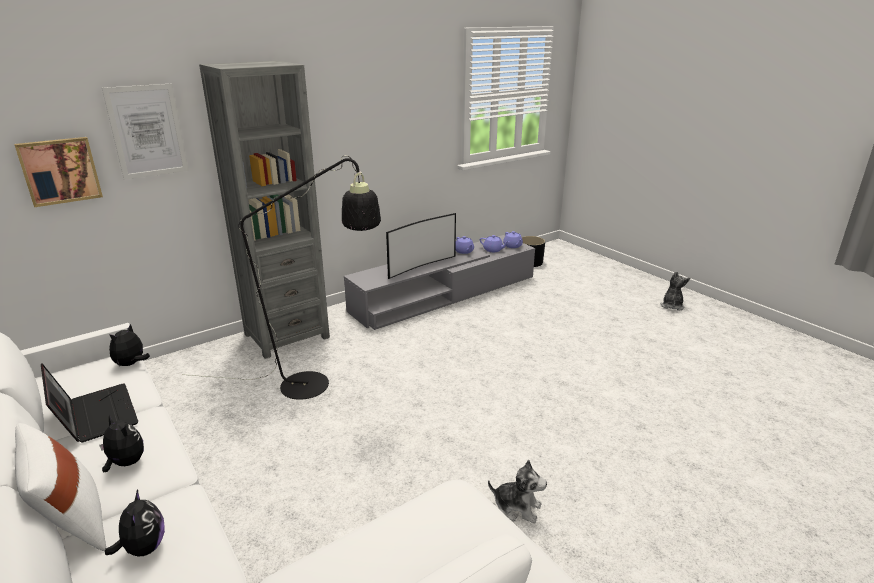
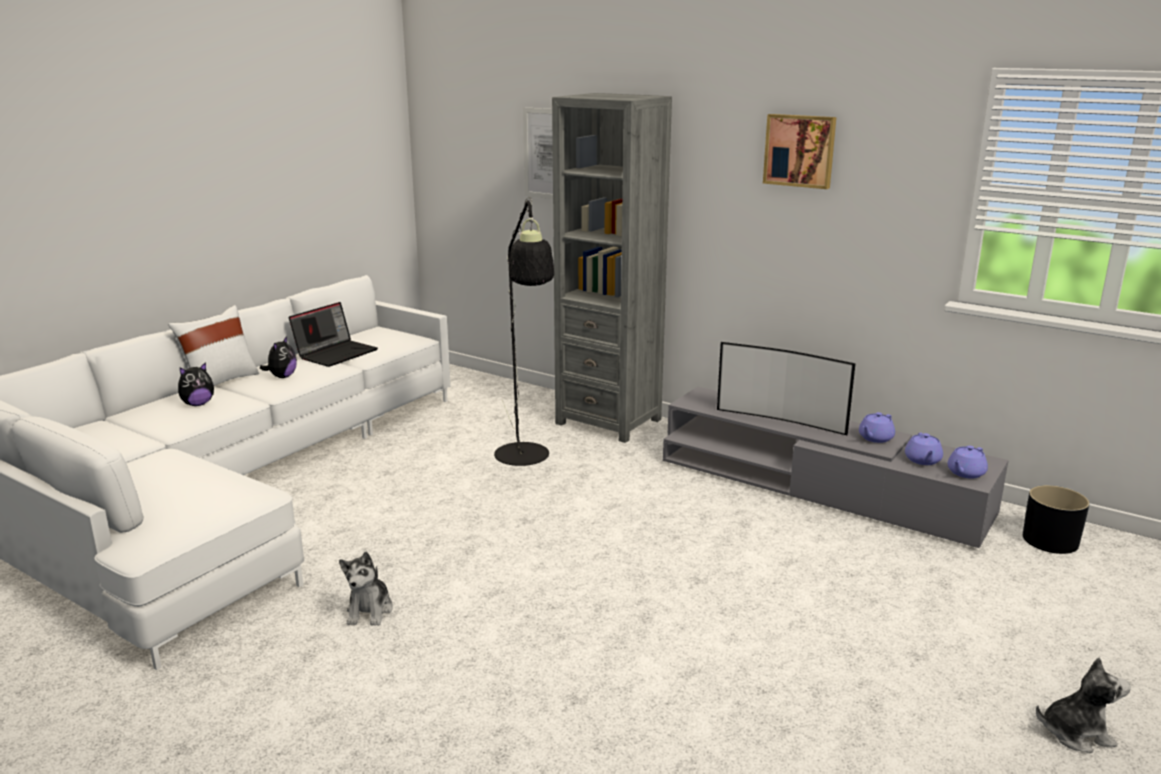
camera: 70 degrees right, 5 degrees down
(60, 171) = (486, 175): picture -> picture (800, 150)
(131, 364) = (411, 344): plush toy -> none

